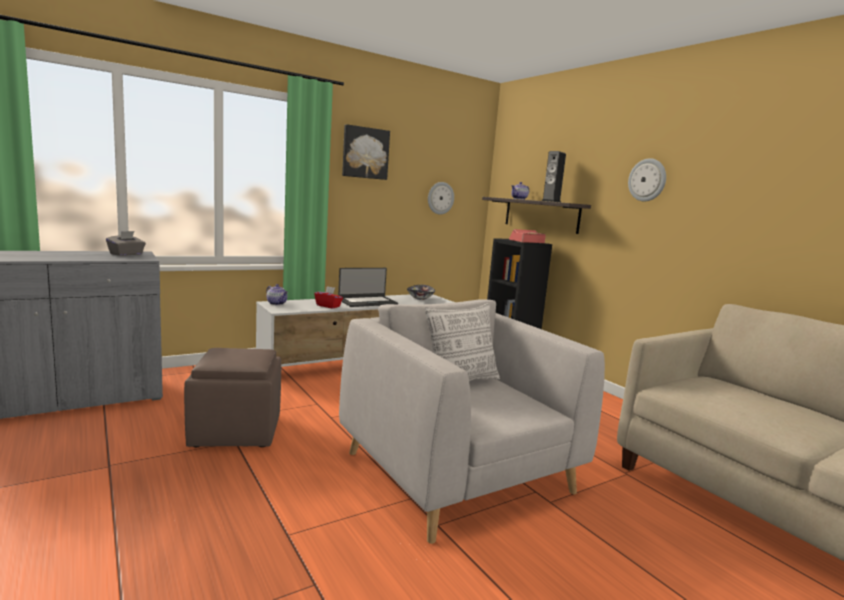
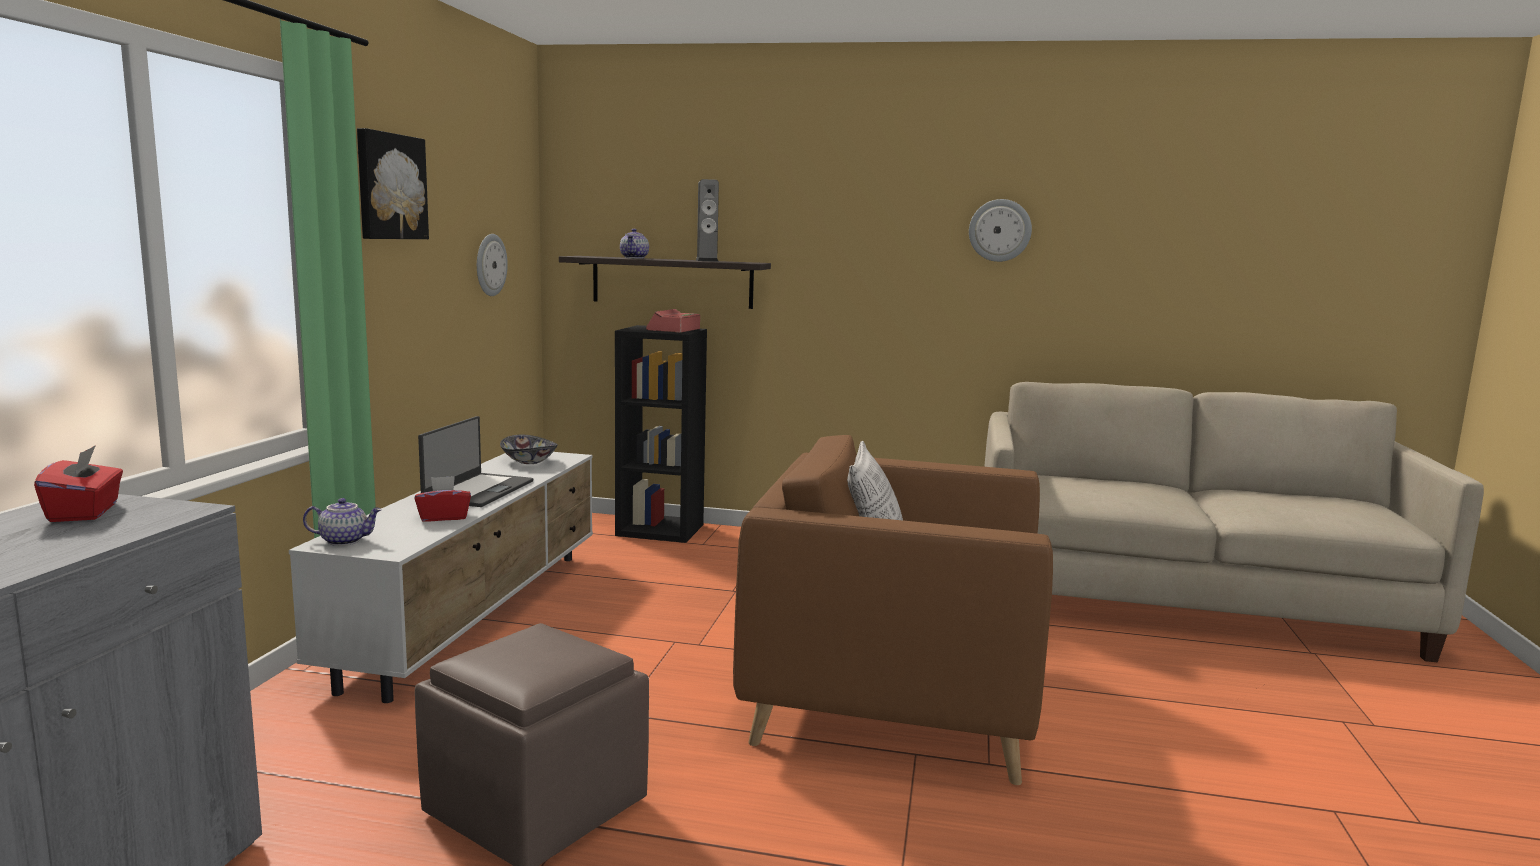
camera: 45 degrees left, 0 degrees up
(126, 254) = (85, 512): grey tissue box -> red tissue box
(457, 471) = (893, 698): grey armchair -> brown armchair
(647, 180) = (862, 225): wall clock -> wall clock (999, 230)

